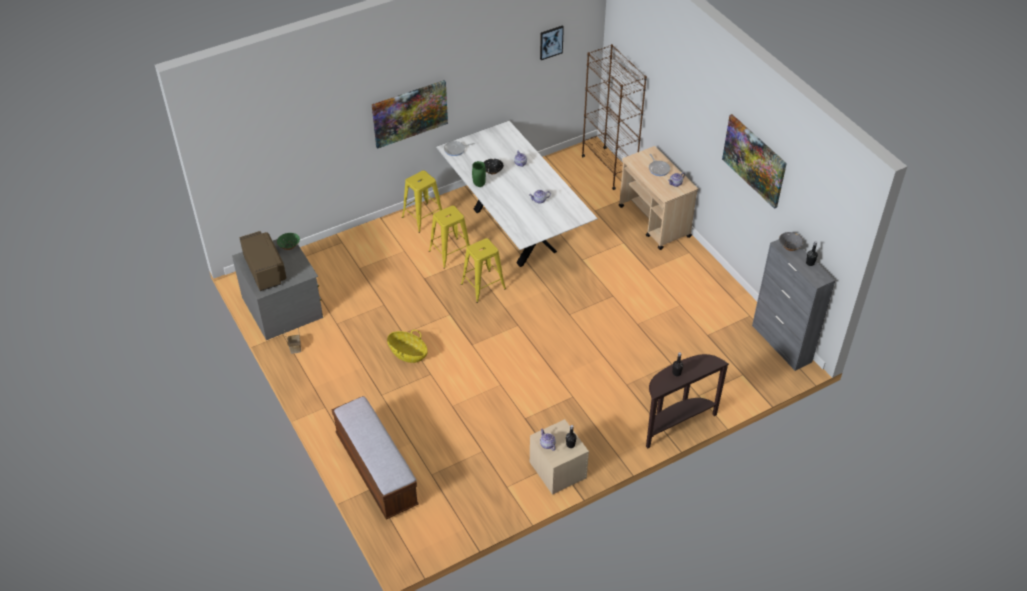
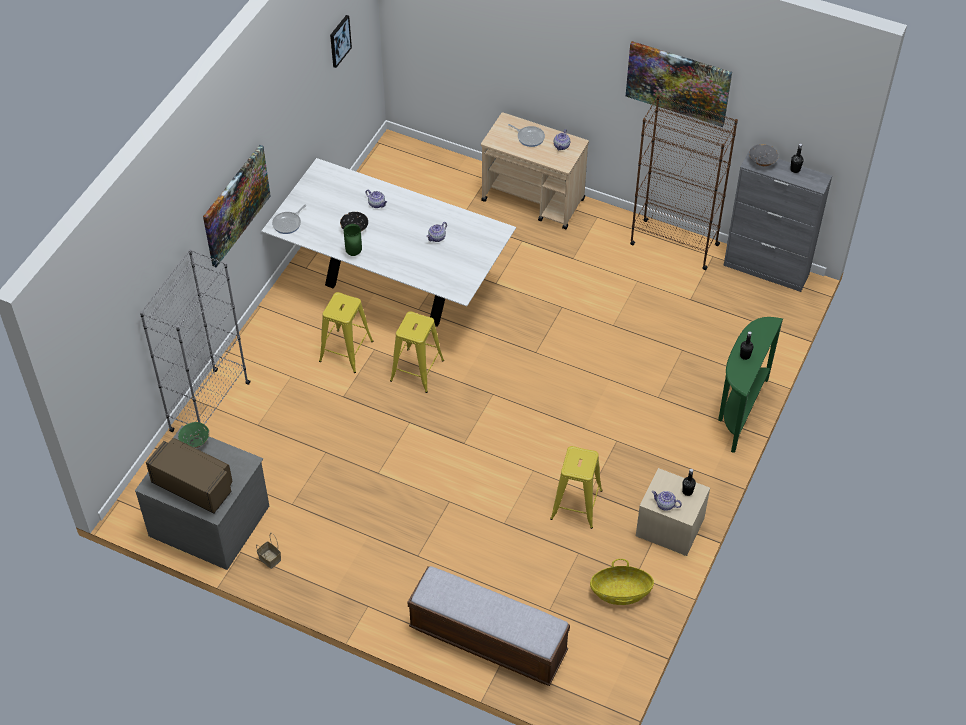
camera: 35 degrees left, 5 degrees up
(341, 244) = (209, 407): none -> grey bookcase
(408, 353) = (404, 493): basket -> basket (620, 592)
(423, 217) = (276, 325): yellow stool -> yellow stool (576, 504)
(609, 168) = (432, 161): brown bookcase -> brown bookcase (674, 244)
(676, 423) = (739, 411): brown console table -> green console table

